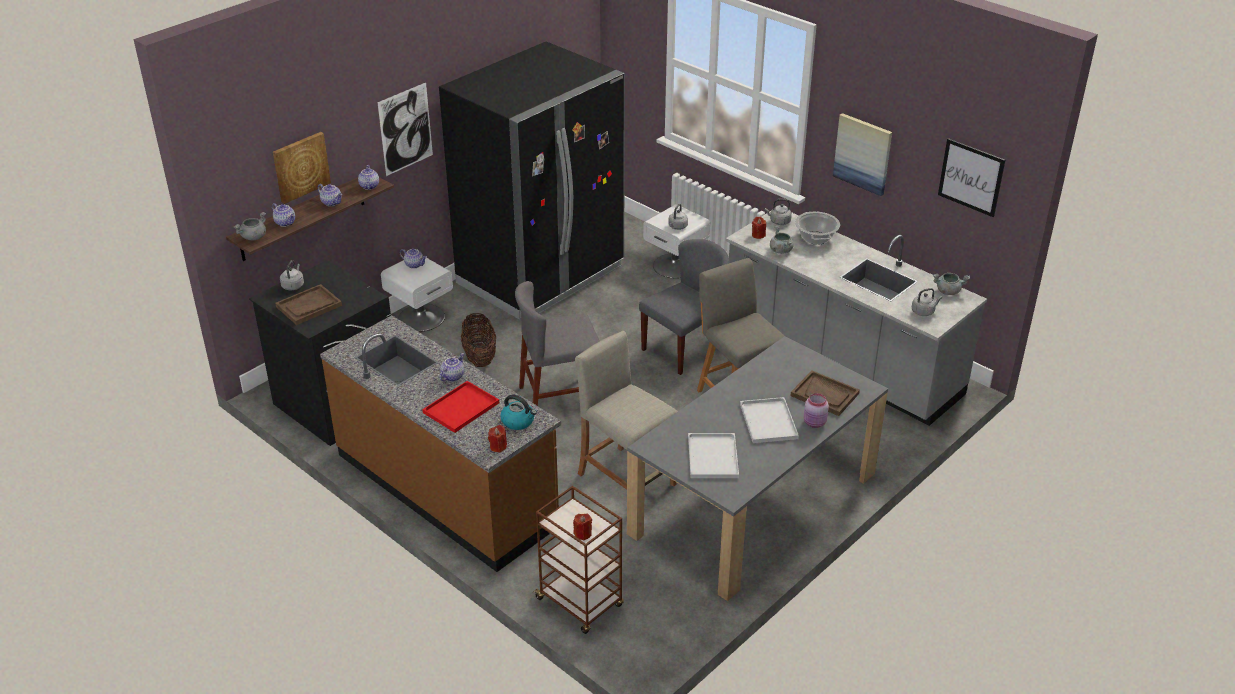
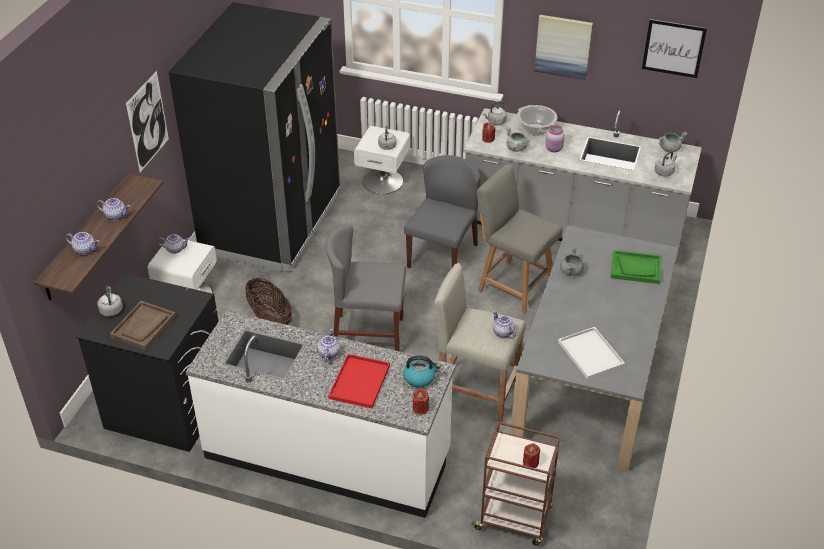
camera: 25 degrees left, 5 degrees up
(253, 237) = (64, 274): grey cooking pot -> grey cooking pot (571, 272)
(300, 166) = (79, 189): picture -> none
(369, 186) = (139, 188): teapot -> teapot (502, 333)
(447, 488) = (327, 455): brown counter -> white counter
(559, 398) = (368, 336): grey chair -> grey chair turned 45 degrees clockwise
(769, 422) = (611, 307): white tray -> none
(815, 423) = (646, 296): pink jar -> pink jar (554, 149)
(825, 395) = (636, 268): brown tray -> green tray

